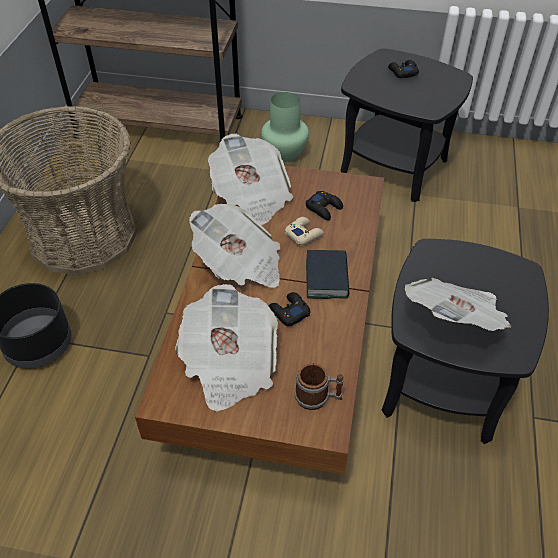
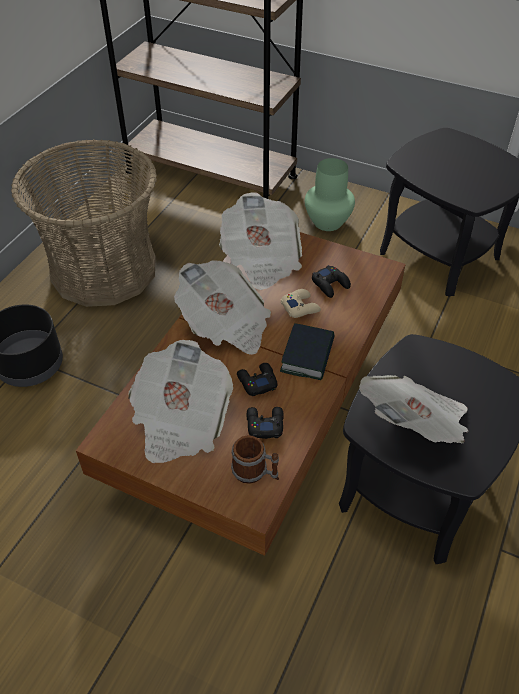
camera: 15 degrees right, 0 degrees up
(402, 72) = (458, 156): black game controller -> black game controller (264, 424)

